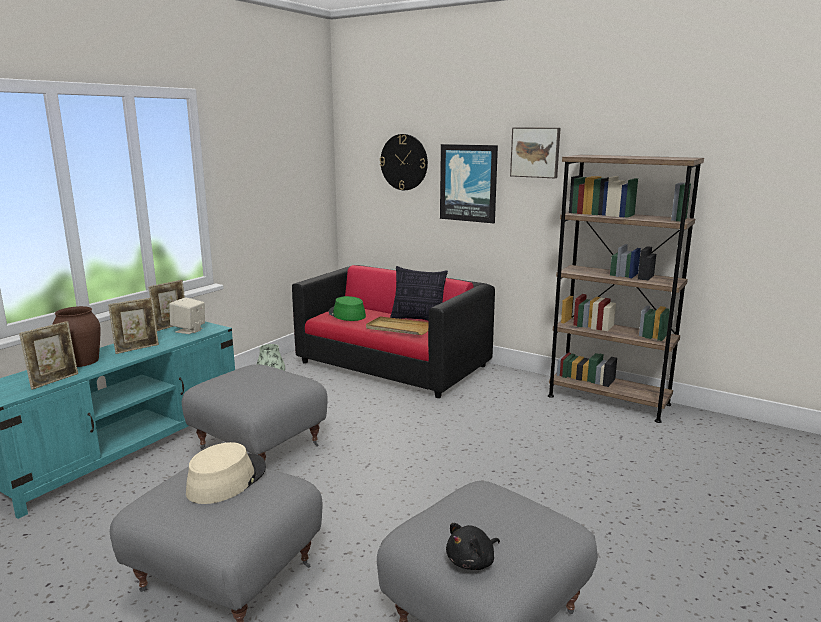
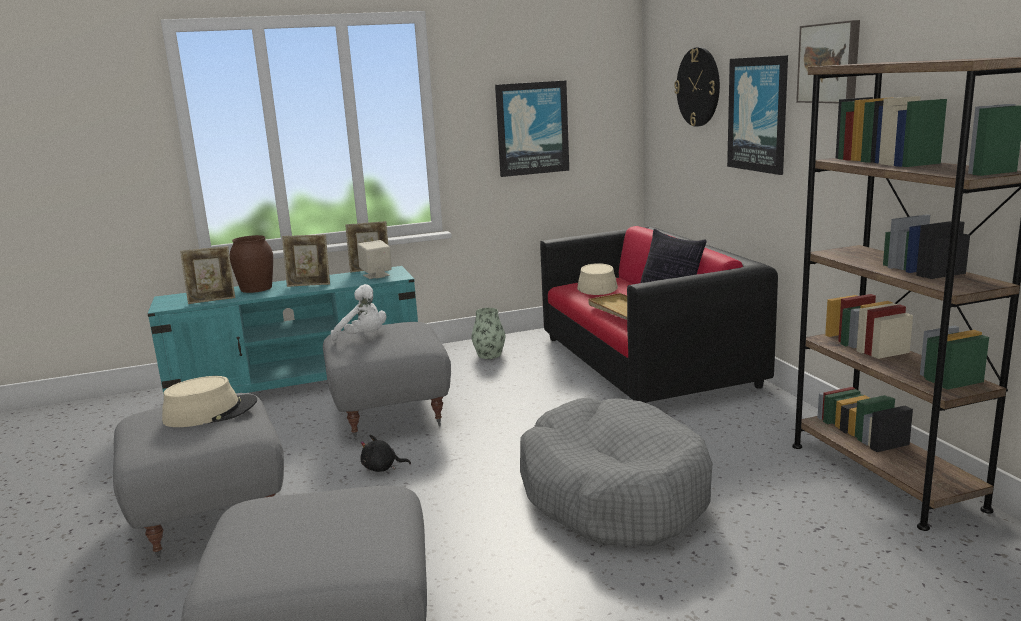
camera: 40 degrees right, 0 degrees up
(237, 385) = (364, 337): none -> white plush toy
(271, 192) = (532, 128): none -> picture
(346, 314) = (596, 287): green hat -> beige hat
(472, 562) = (237, 549): black plush toy -> black plush toy (382, 468)
(500, 453) = (613, 493): none -> grey dog bed

